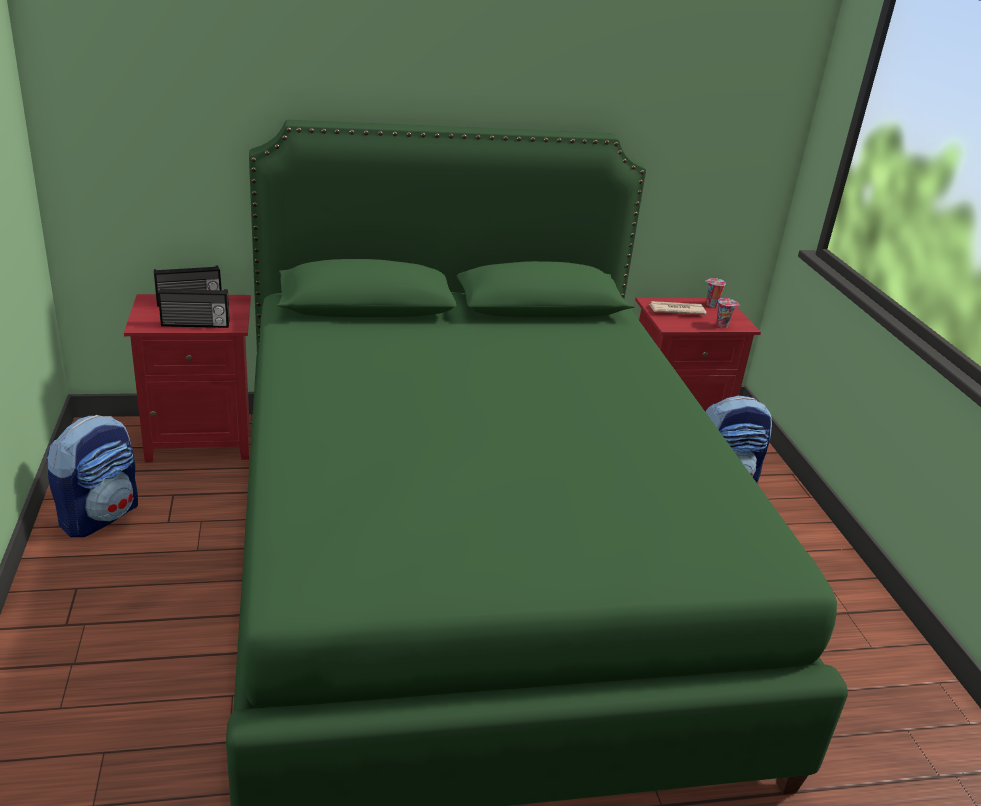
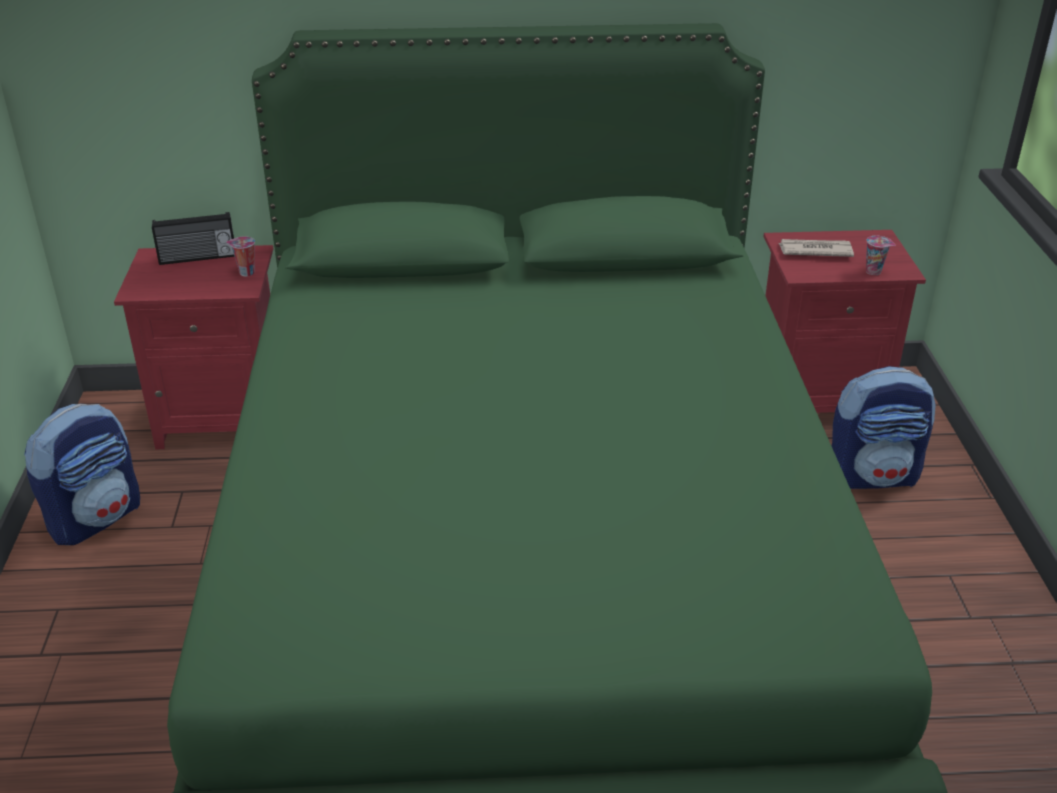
camera: 10 degrees right, 5 degrees up
(195, 325) = (199, 288): radio -> none
(711, 304) = (865, 241): cup -> cup (245, 273)

